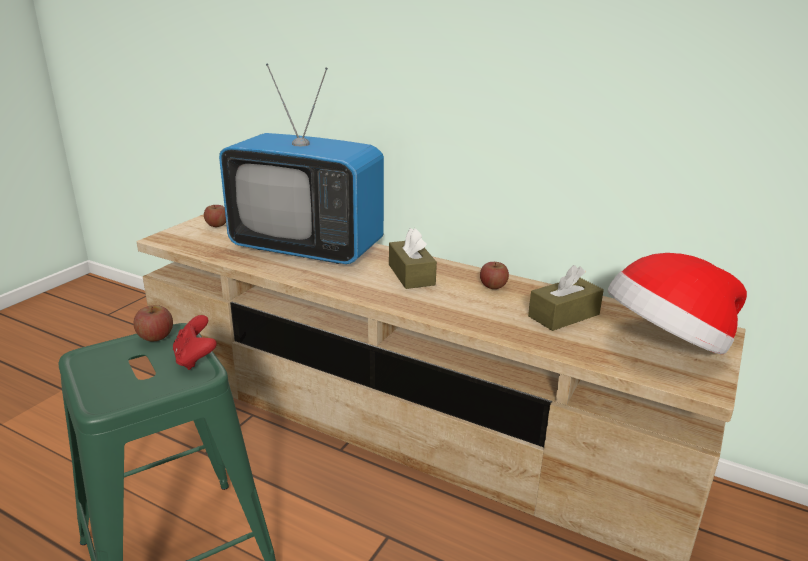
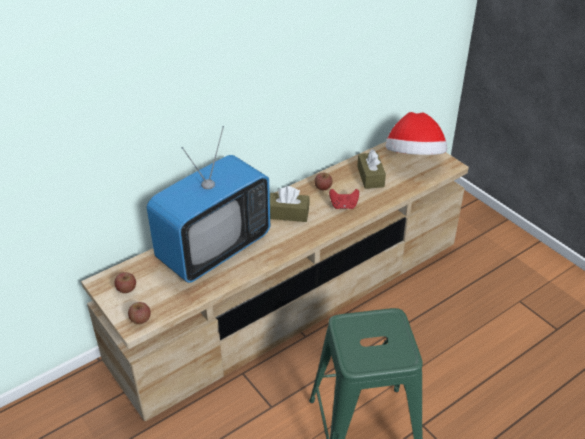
camera: 65 degrees left, 15 degrees up
(155, 336) = (344, 331): apple -> apple (140, 319)
(195, 359) = (377, 317): red game controller -> red game controller (343, 206)

